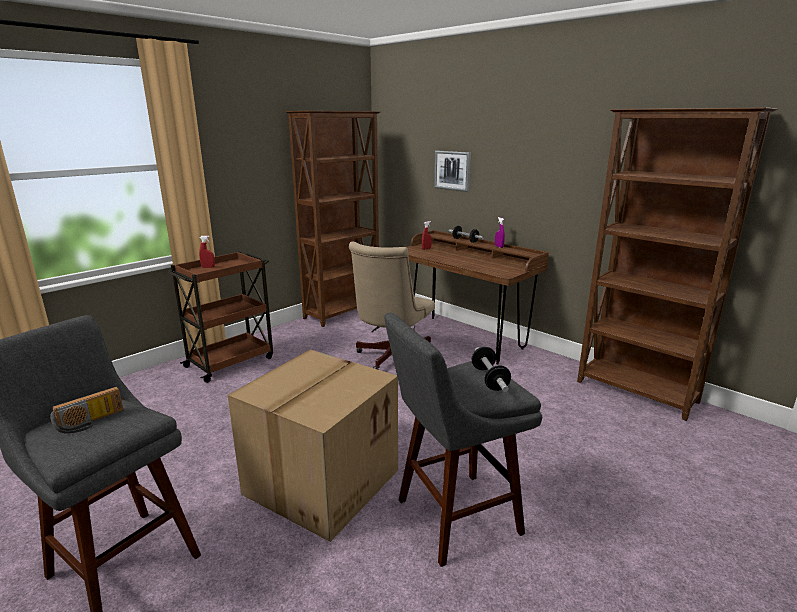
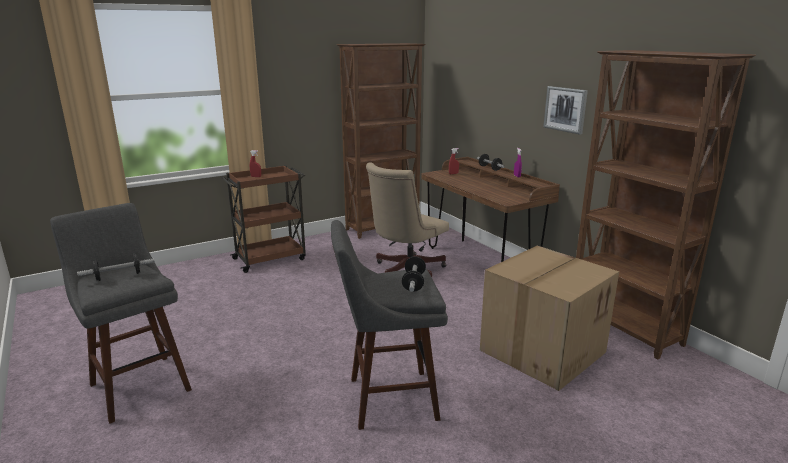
camera: 15 degrees right, 0 degrees up
(91, 422) = (118, 276): radio -> dumbbell
(322, 480) = (299, 355): cardboard box -> cardboard box (542, 350)
(452, 170) = (485, 101): picture -> picture (565, 109)

